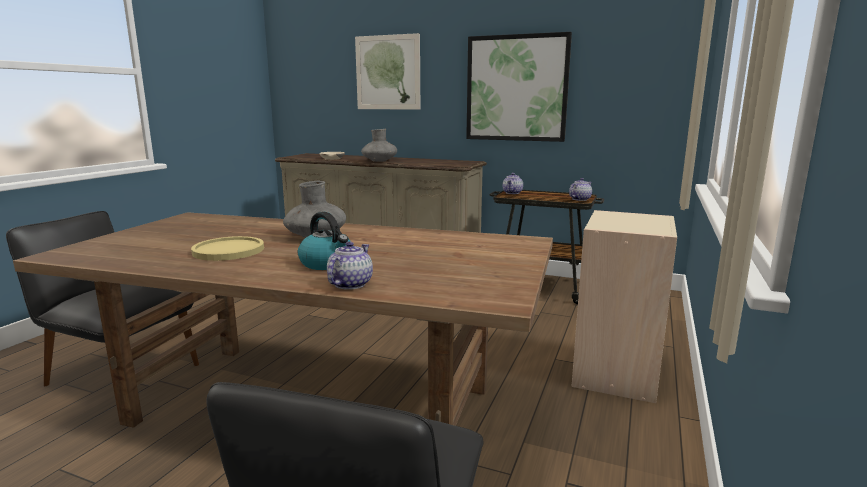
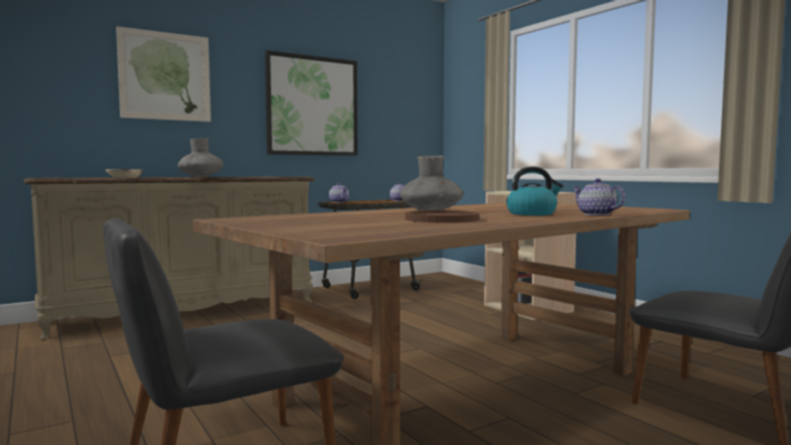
camera: 55 degrees left, 10 degrees down
(228, 250) = (442, 219): yellow plate -> brown plate

